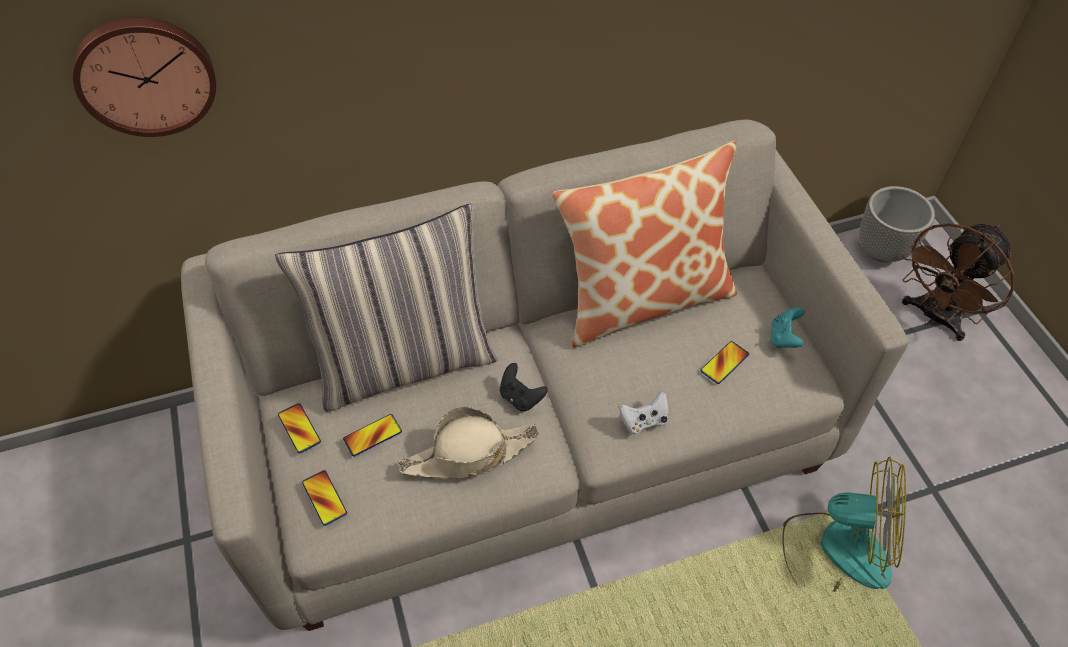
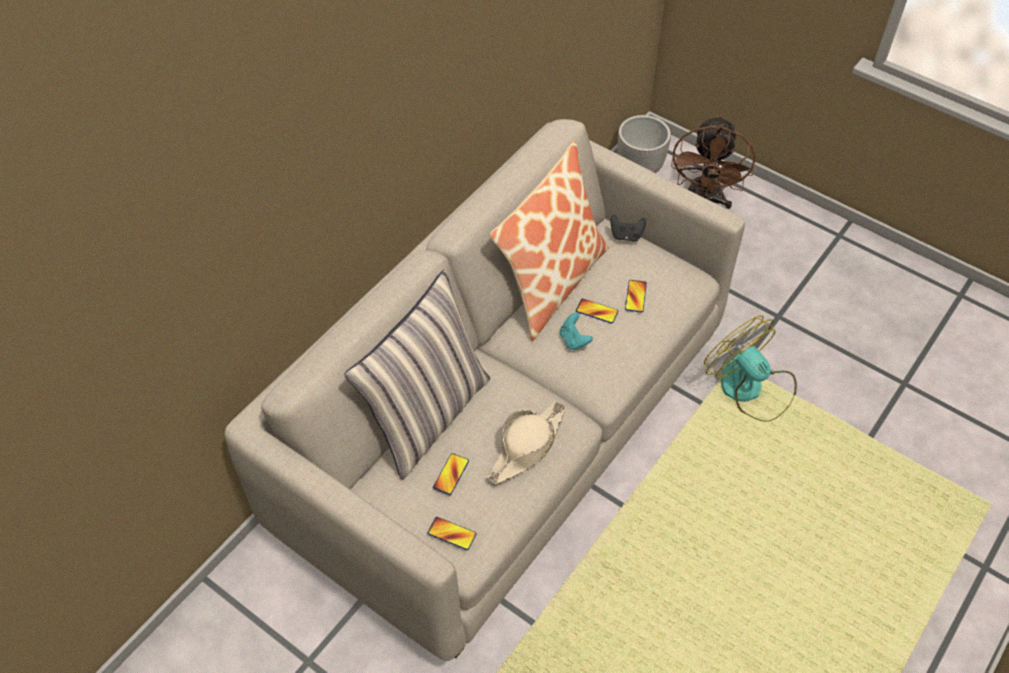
camera: 35 degrees left, 0 degrees up
(145, 74) = (193, 289): wall clock -> none
(299, 428) = (393, 502): phone -> phone (597, 311)
(520, 397) = (528, 392): black game controller -> black game controller (626, 236)
(643, 421) = (615, 362): white game controller -> none
(784, 338) = (658, 260): turquoise game controller -> turquoise game controller (574, 340)
(836, 549) = (750, 388): fan -> fan turned 105 degrees counterclockwise

